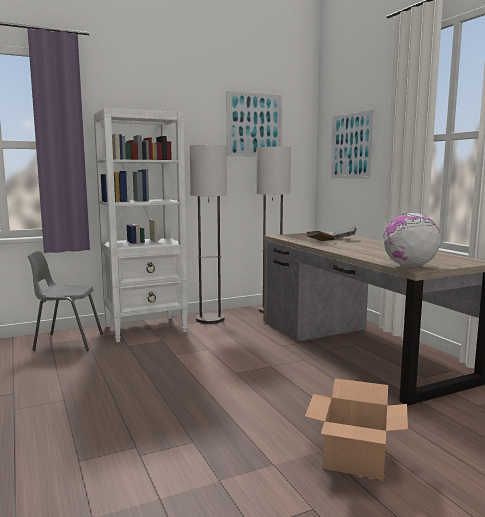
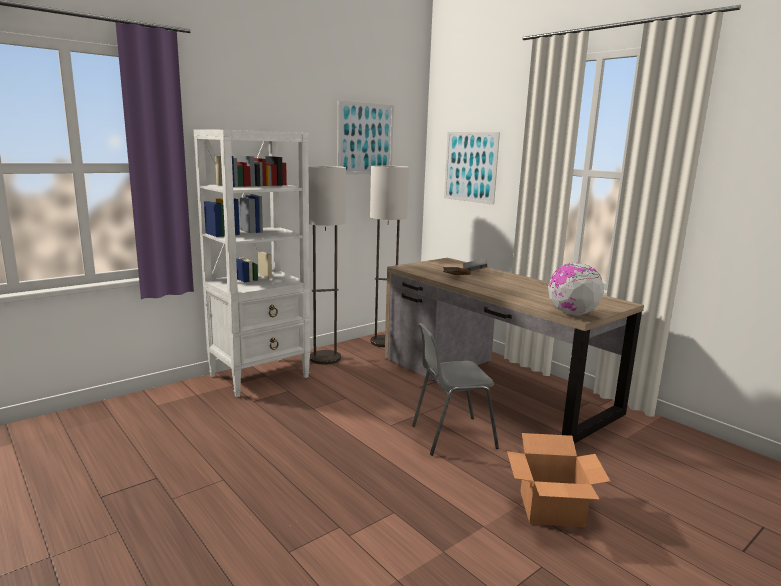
camera: 15 degrees left, 5 degrees up
(67, 342) = (177, 402): grey chair -> grey chair (451, 436)

